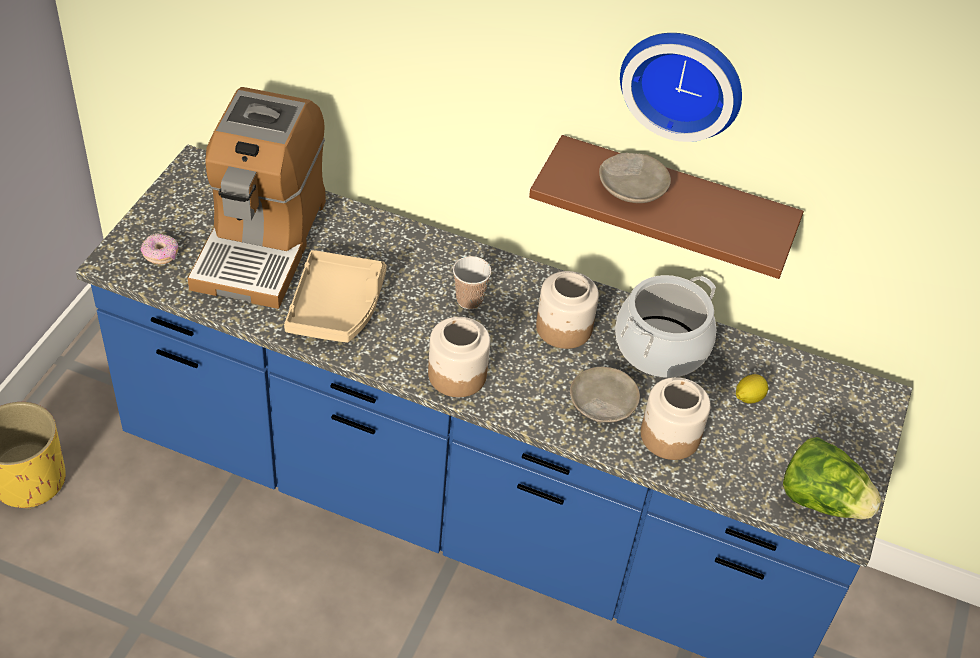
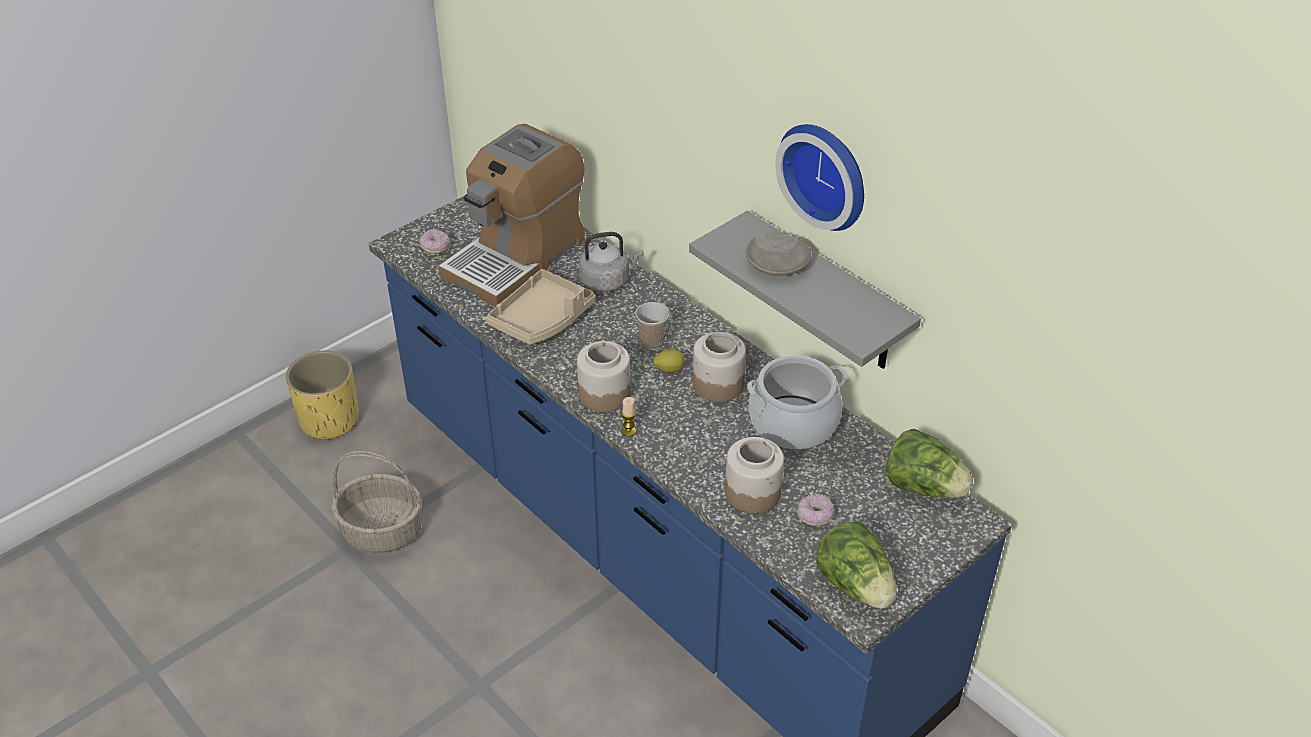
camera: 30 degrees right, 5 degrees down
(167, 589) = (383, 530): none -> basket
(378, 242) = (607, 280): none -> grey kettle
(508, 409) = (629, 431): none -> candle
(602, 403) = (711, 450): beige plate -> none
(672, 206) = (826, 295): brown shelf -> grey shelf
(741, 441) = (814, 516): none -> donut
(748, 398) = (845, 485): lemon -> lemon (669, 370)
(816, 375) = (923, 486): none -> lettuce

